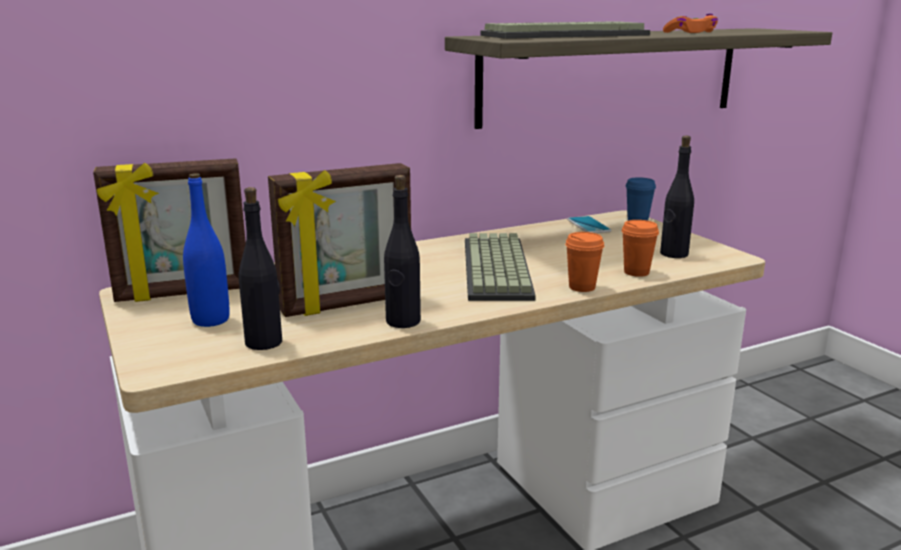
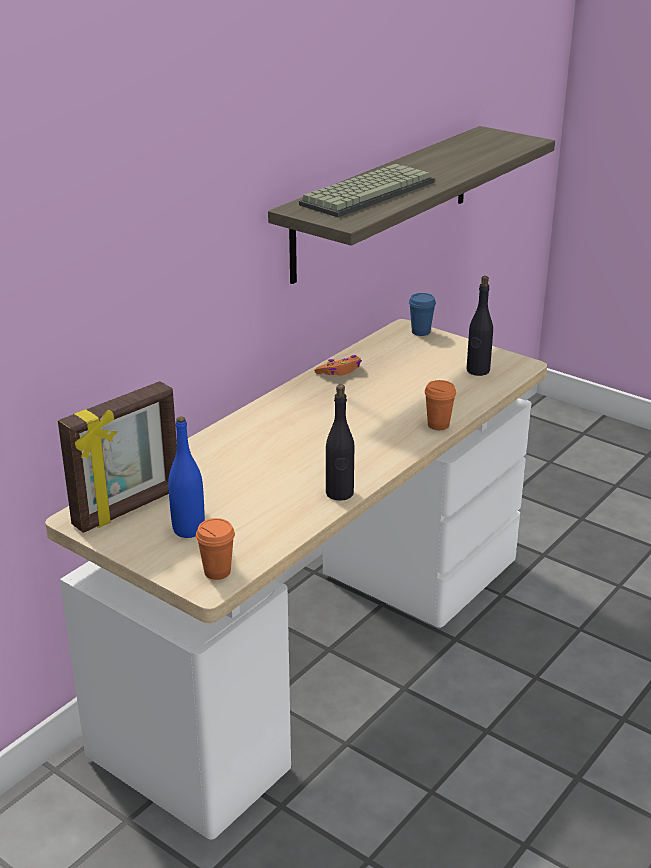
camera: 25 degrees left, 10 degrees up
(264, 342) = (258, 539): black bottle -> none
(347, 305) = (279, 487): picture frame -> none
(499, 269) = (360, 419): keyboard -> none
(588, 226) = (386, 347): phone -> none
(636, 272) = (465, 399): orange cup -> orange cup (217, 572)
(691, 33) = (455, 164): orange game controller -> orange game controller (340, 371)

